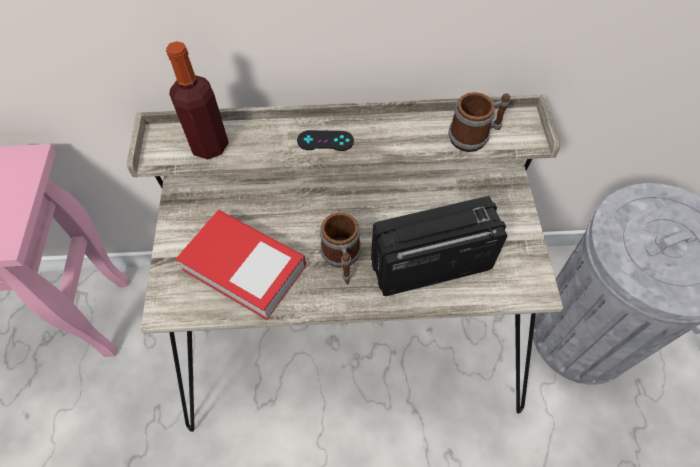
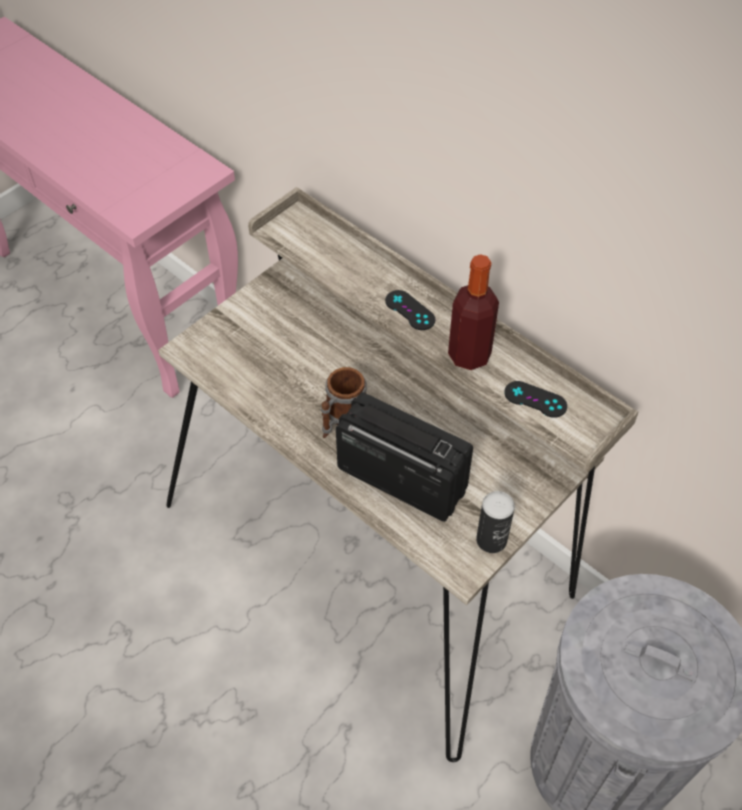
camera: 45 degrees right, 5 degrees down
(209, 145) = (322, 250): bottle -> bottle (469, 355)
(244, 268) = (266, 365): book -> none
(474, 136) = (535, 399): mug -> black game controller
(528, 255) = (491, 540): none -> can

